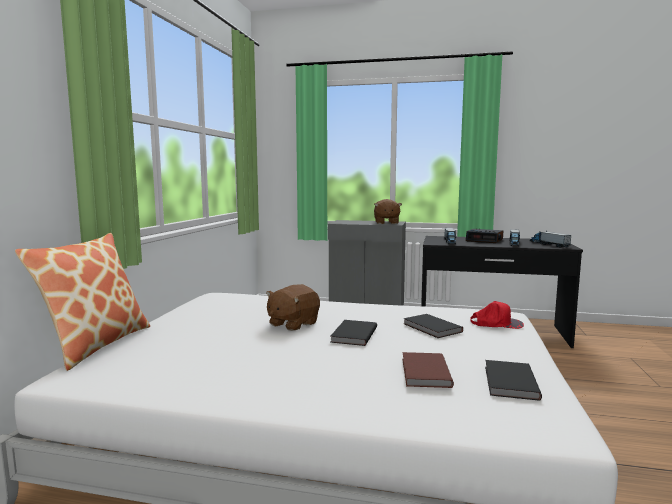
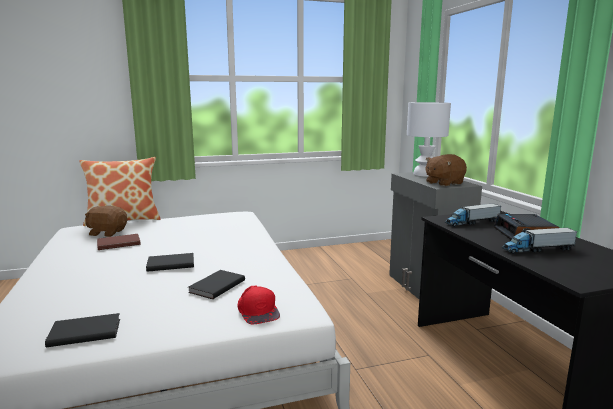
camera: 60 degrees right, 5 degrees up
(292, 324) = (187, 244): brown plush toy -> brown plush toy (107, 233)
(348, 221) = (424, 174): none -> white table lamp
(424, 372) = (95, 298): brown book -> brown book (118, 243)
(548, 244) = (579, 269): toy truck -> none

